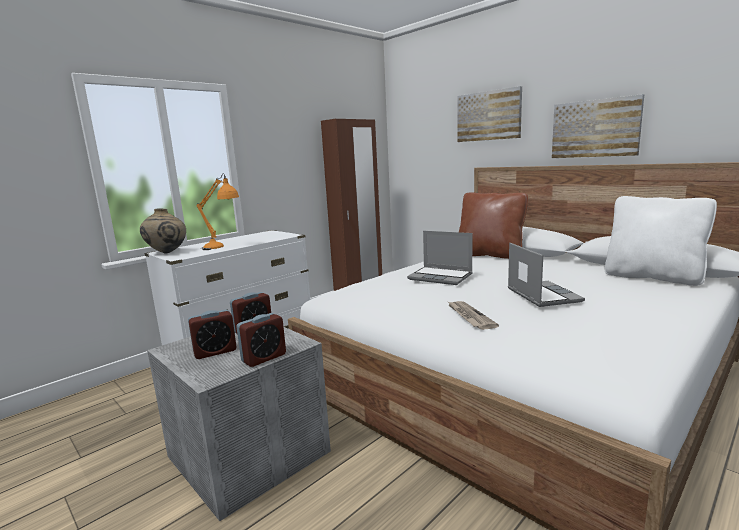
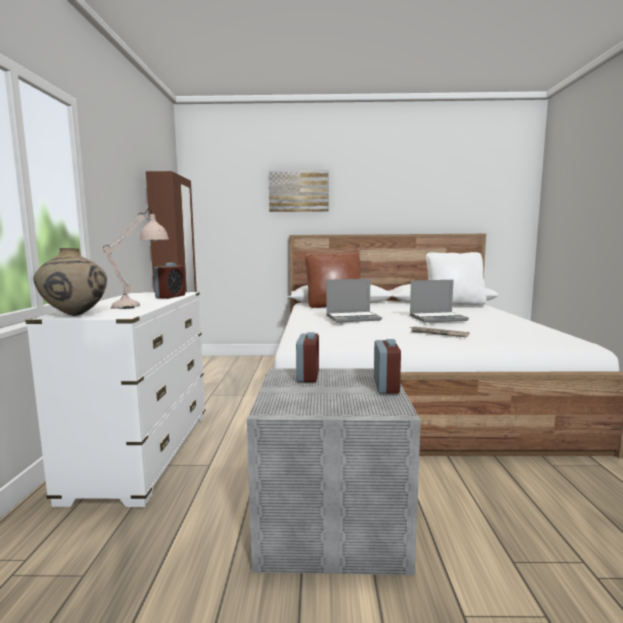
camera: 45 degrees left, 5 degrees down
(215, 352) = (330, 396): alarm clock -> alarm clock (170, 296)
(222, 247) = (141, 305): orange table lamp -> beige table lamp
(541, 295) = (438, 318): laptop -> laptop turned 135 degrees clockwise
(595, 128) = (385, 208): picture -> none

